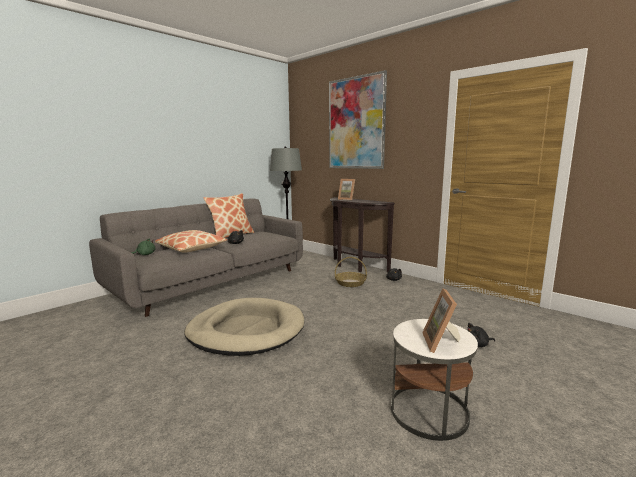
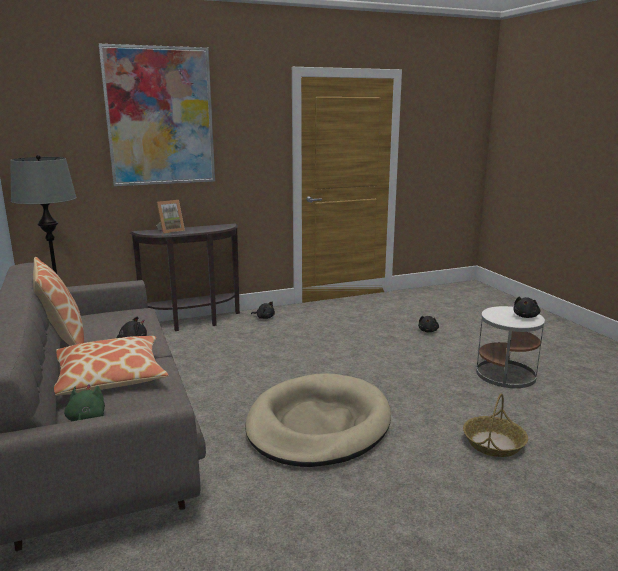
camera: 65 degrees left, 5 degrees up
(350, 283) = (244, 339): basket -> basket (493, 443)
(442, 343) = (525, 316): picture frame -> black plush toy

